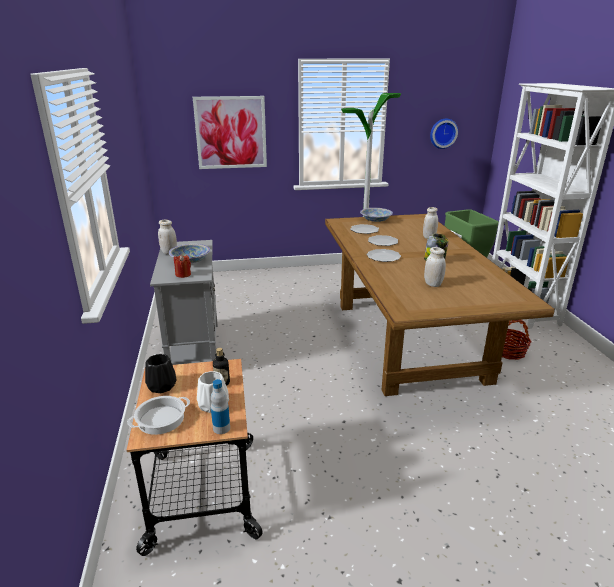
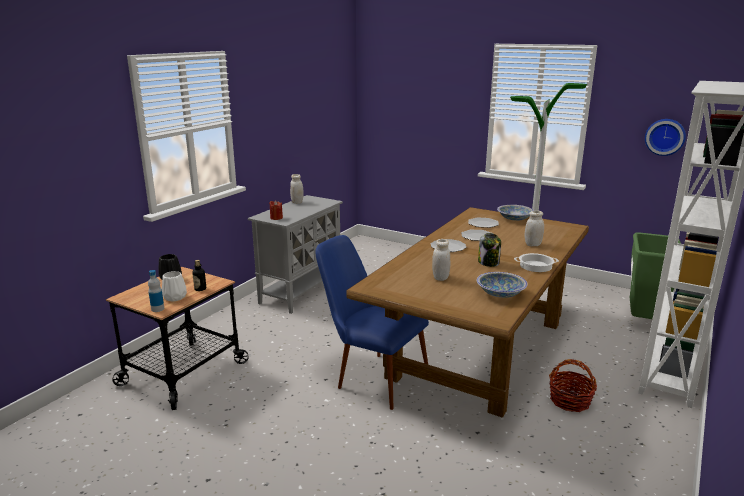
camera: 40 degrees right, 5 degrees down
(161, 419) = (142, 293): cooking pot -> cooking pot (536, 266)
(190, 261) = (298, 211): bowl -> bowl (500, 293)
(231, 133) = (425, 111): picture -> none
(371, 398) = (371, 375): none -> blue chair

